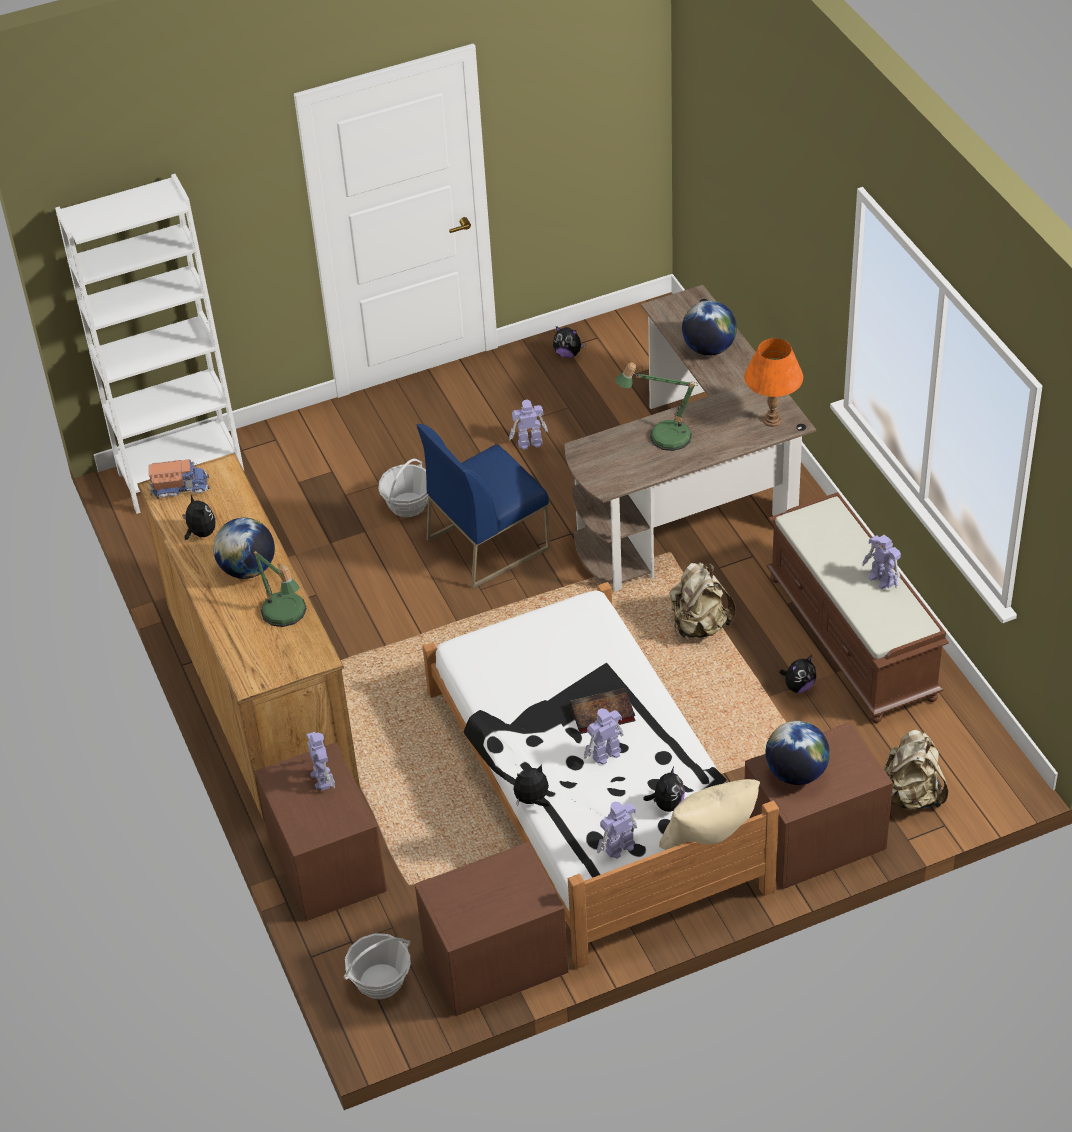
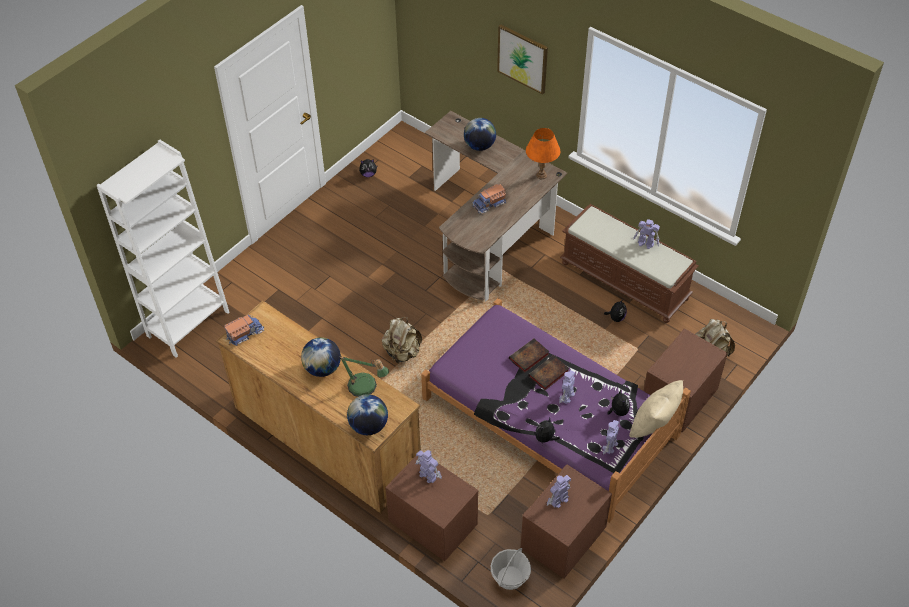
camera: 30 degrees left, 5 degrees up
(200, 533) = (278, 357): plush toy -> none
(408, 505) = (336, 293): basket -> none
(488, 543) = (397, 299): blue chair -> none
(529, 443) = (381, 233): toy robot -> toy robot (558, 500)
(589, 680) = (528, 357): none -> book
(594, 788) = (549, 417): white bed -> purple bed
(662, 436) = (489, 204): table lamp -> toy truck
(699, 625) = (543, 303): beige backpack -> beige backpack (402, 352)
(792, 221) = (523, 58): none -> picture
(796, 773) = (677, 367): globe -> globe (368, 426)

